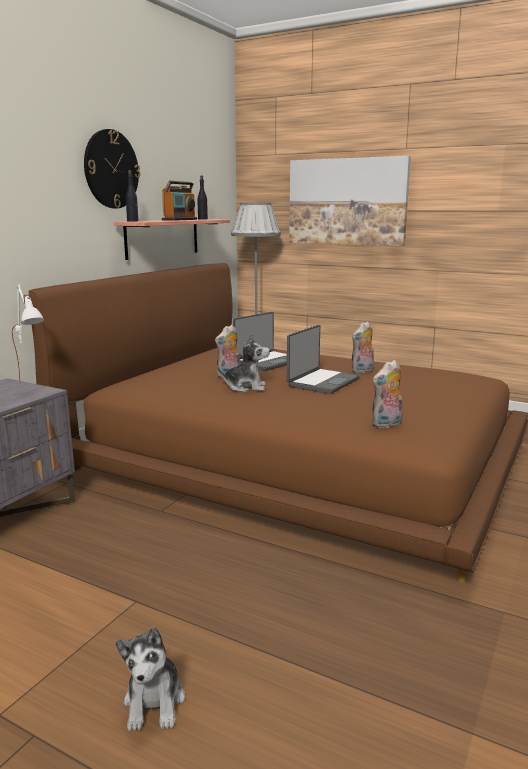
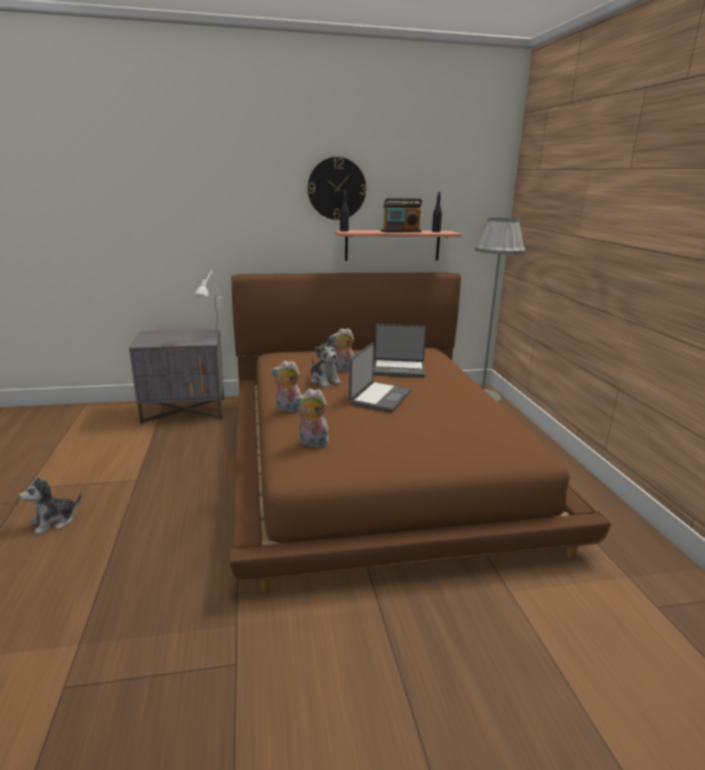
camera: 50 degrees right, 5 degrees up
(322, 382) = (379, 397): laptop -> laptop turned 60 degrees counterclockwise
(347, 202) = (575, 226): picture -> none
(362, 371) = (438, 402): plush toy -> plush toy (287, 409)

